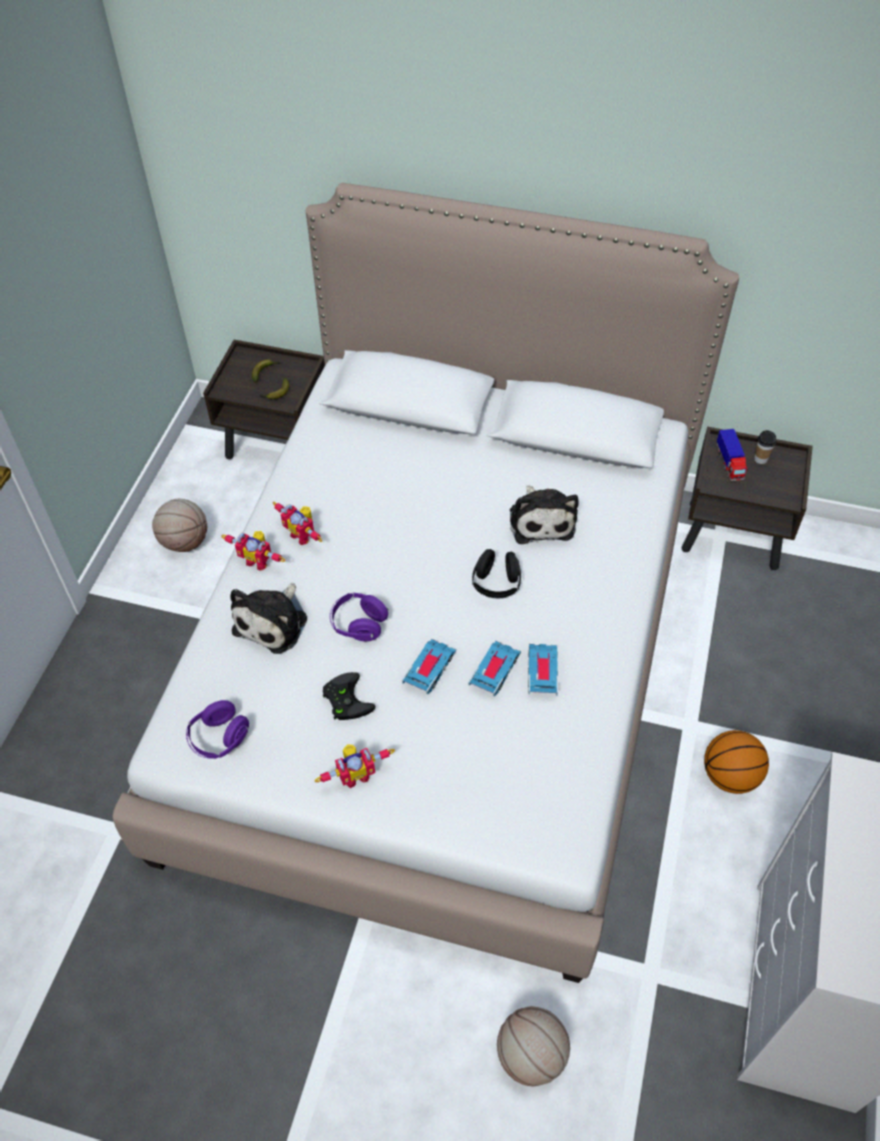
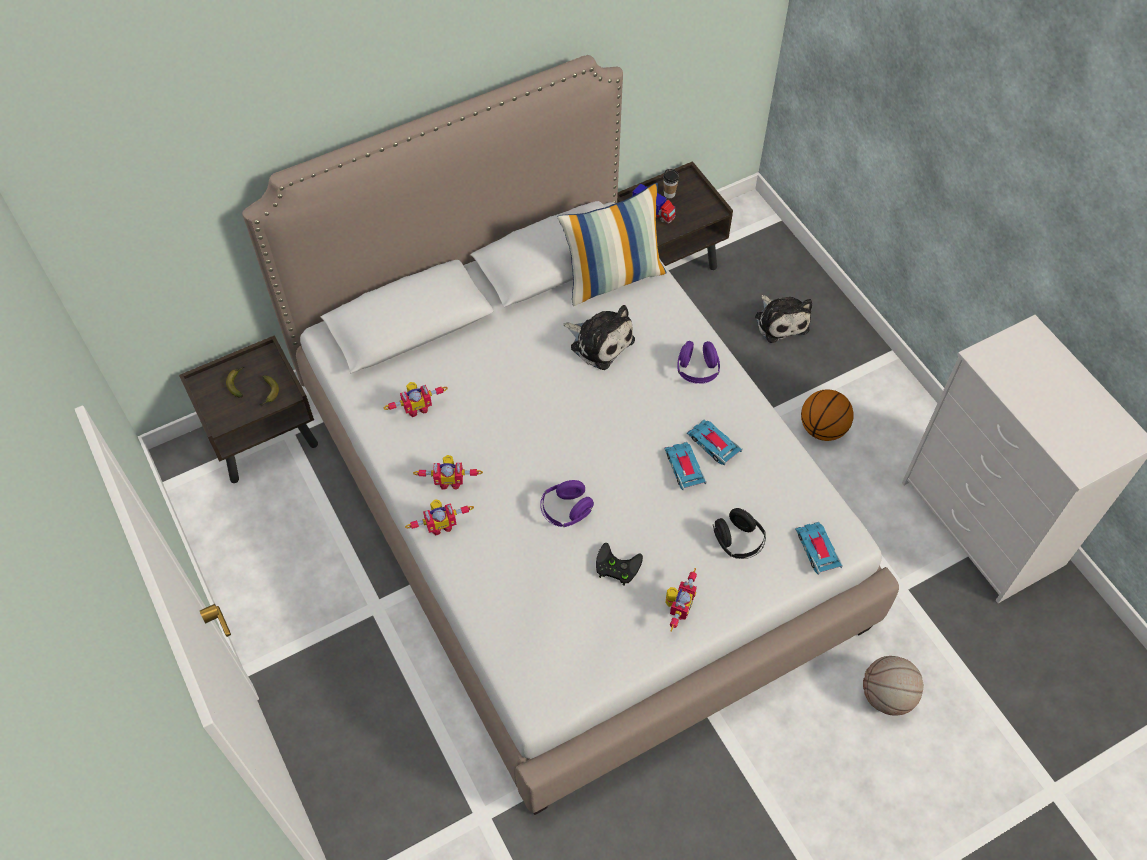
camera: 45 degrees left, 5 degrees up
(185, 541) = (279, 574): basketball -> none
(219, 739) = (566, 665): purple headphones -> purple headphones (697, 370)
(273, 622) = (505, 558): plush toy -> plush toy (780, 321)
(342, 465) = (417, 407): none -> toy robot
(429, 668) = (643, 501): toy car -> toy car (817, 549)
(496, 584) = (621, 409): black headphones -> black headphones (738, 541)
(612, 479) = (613, 277): none -> pillow

